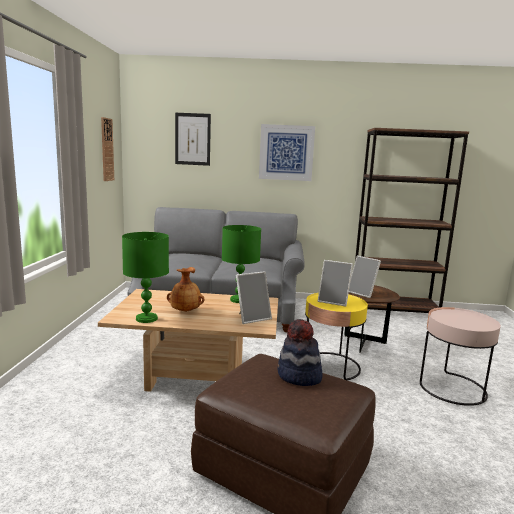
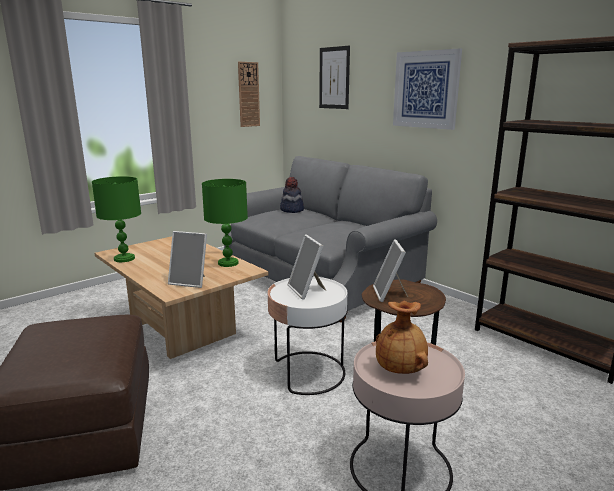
camera: 45 degrees right, 5 degrees up
(185, 311) = (163, 260): brown vase -> brown vase (400, 370)
(299, 376) = (93, 342): hat -> hat (291, 210)
(331, 366) = (307, 373): yellow side table -> white side table

